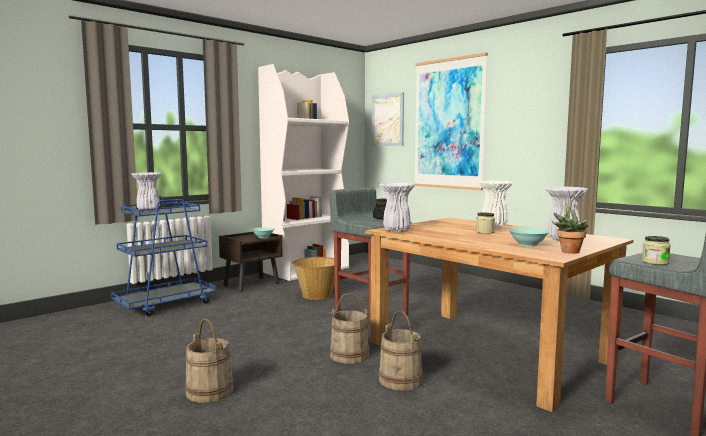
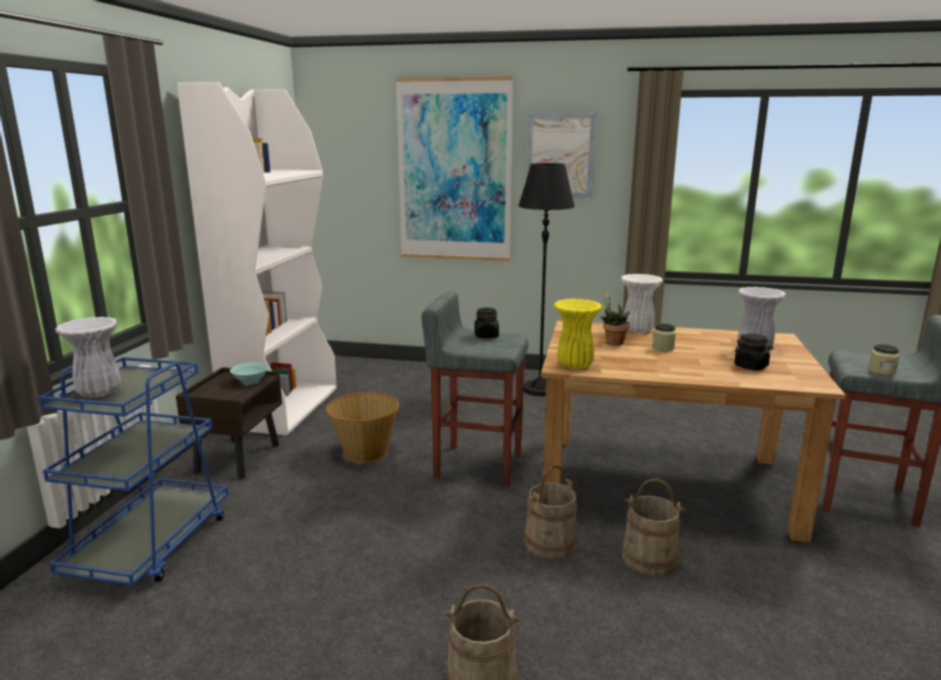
camera: 35 degrees left, 10 degrees up
(387, 120) = (345, 159): picture -> picture (560, 155)
(396, 230) = (574, 365): white vase -> yellow vase
(483, 290) = (540, 389): none -> black floor lamp
(527, 245) = (751, 366): turquoise bowl -> black jar
(568, 251) = (804, 371): potted plant -> potted plant (612, 342)

